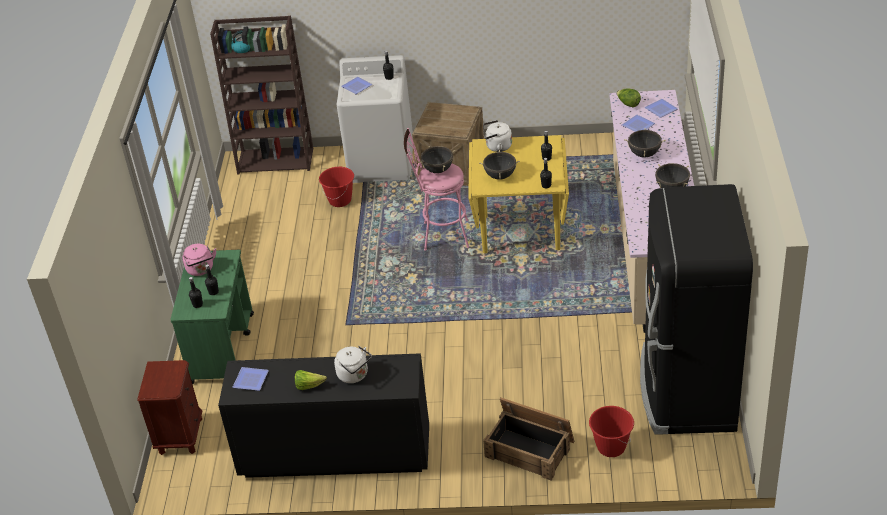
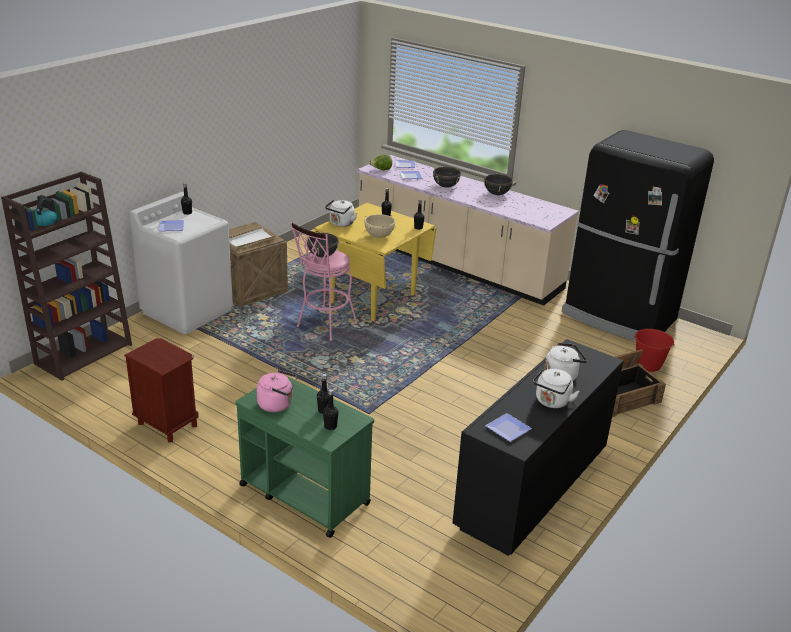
camera: 60 degrees left, 10 degrees down
(180, 436) = (401, 576): brown nightstand -> brown nightstand (167, 424)
(309, 386) = (551, 402): lettuce -> white kettle
(340, 200) = (200, 348): red bucket -> none
(442, 124) = (250, 240): none -> white tray
(500, 176) = (379, 236): black cooking pot -> beige cooking pot

